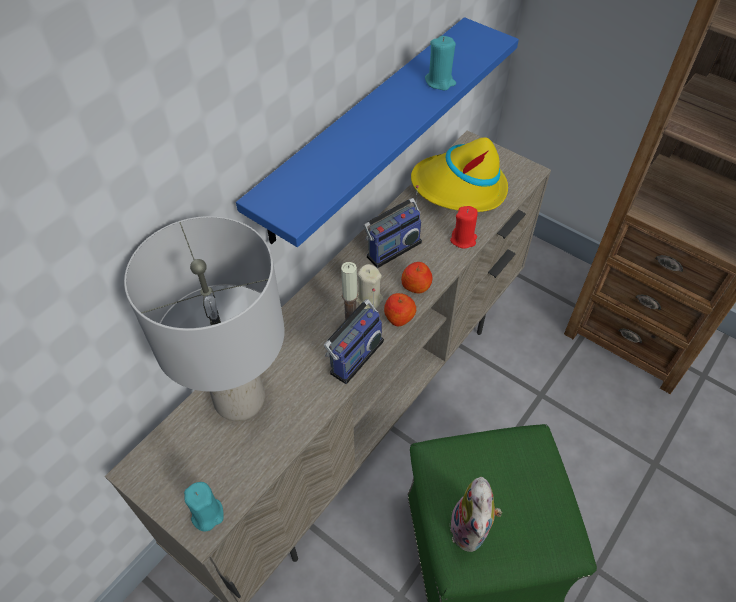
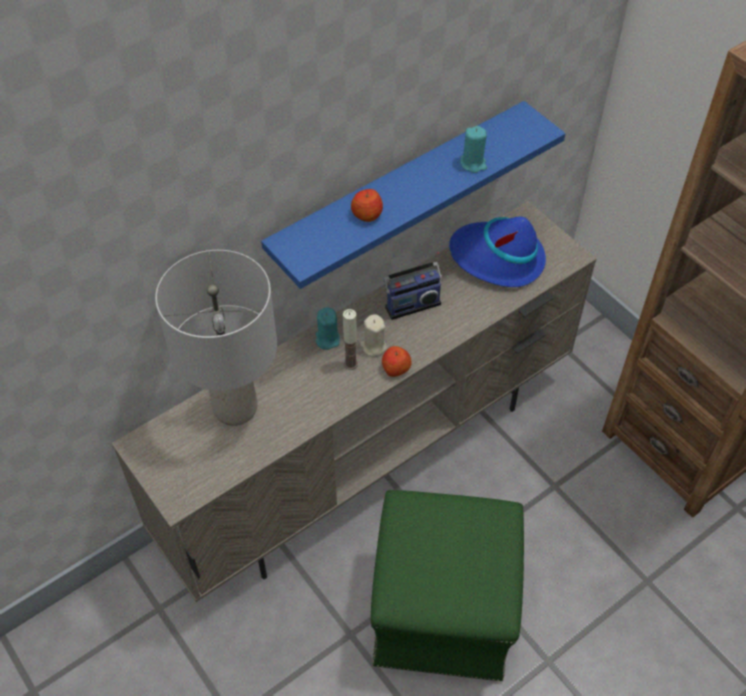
camera: 15 degrees right, 0 degrees up
(207, 514) = (184, 491): turquoise candle -> turquoise candle (327, 339)
(354, 355) = (344, 393): radio -> none
(416, 285) = (421, 343): apple -> apple (367, 214)
(459, 188) = (497, 259): yellow hat -> blue hat
(463, 239) = (481, 310): red candle -> none
(472, 530) = (415, 574): plush toy -> none

